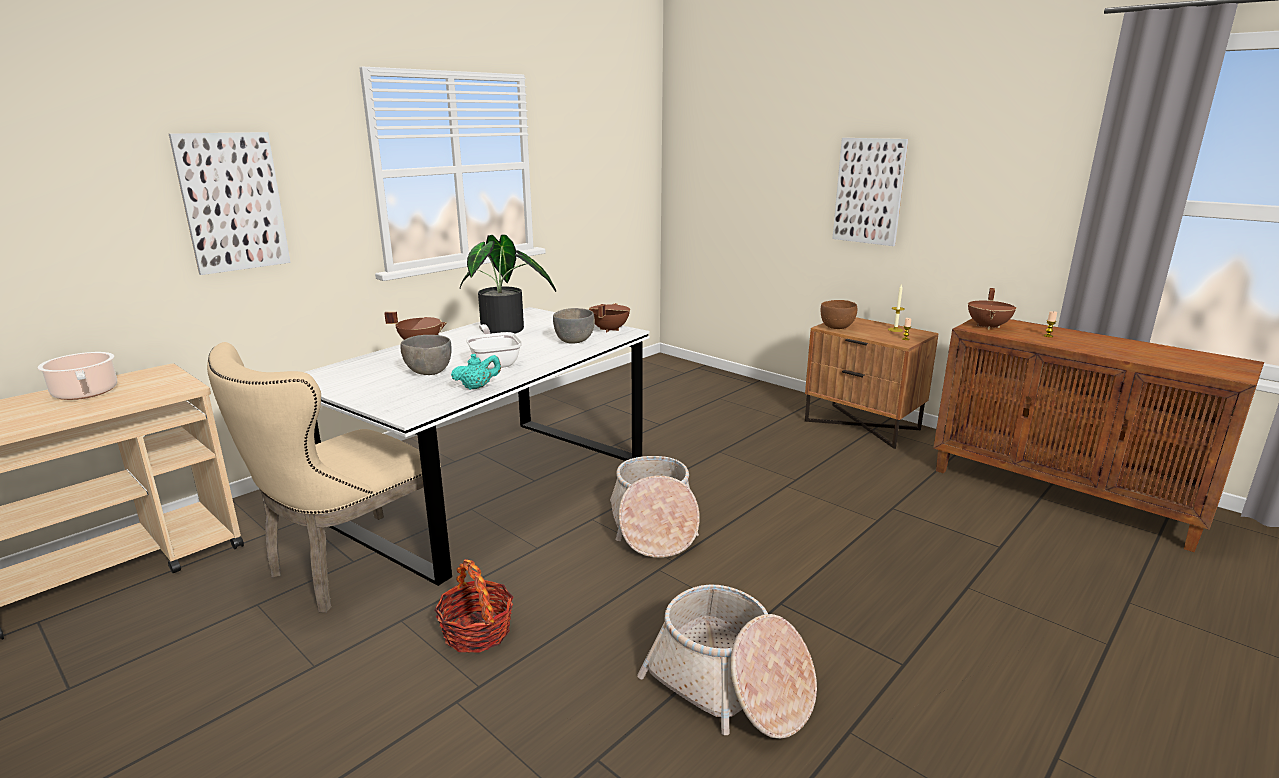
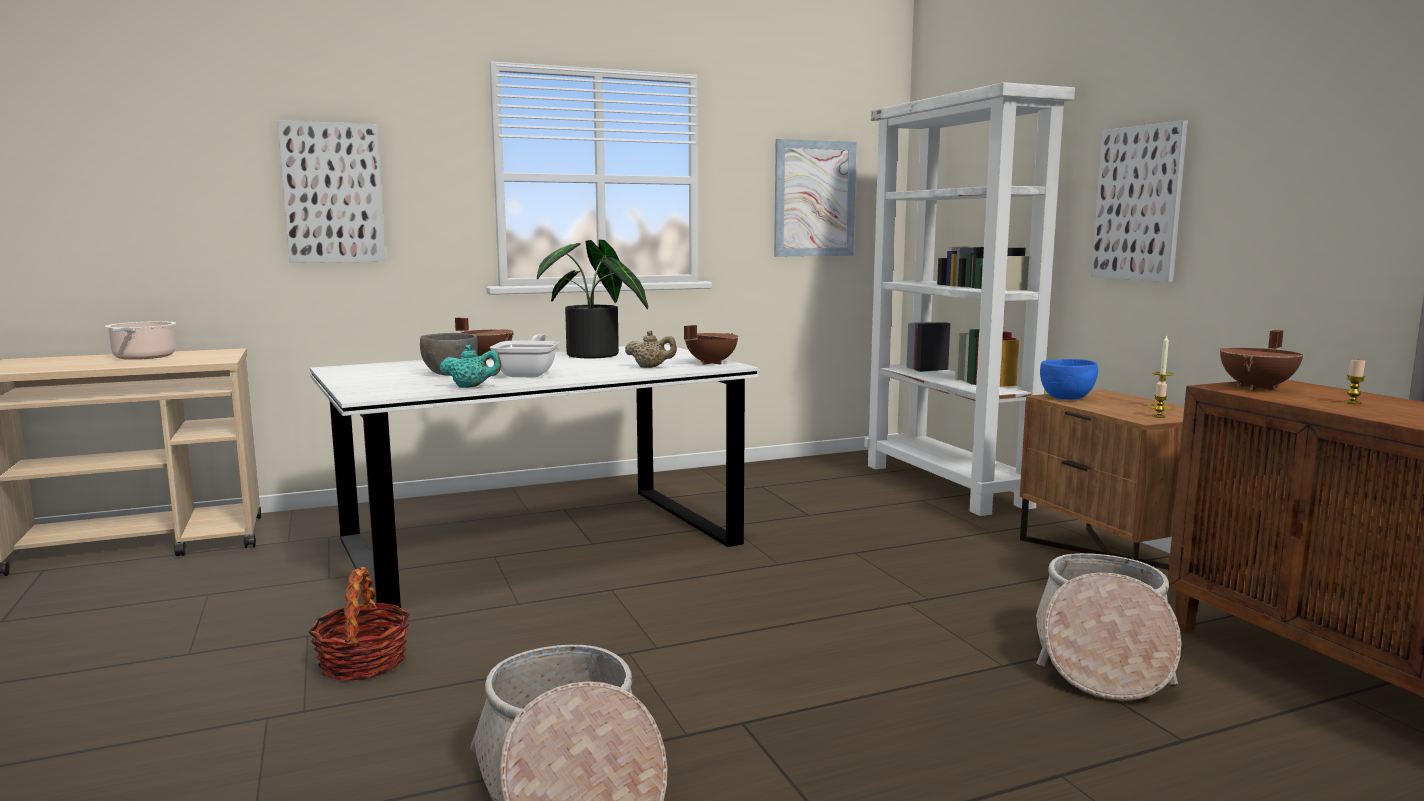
camera: 25 degrees right, 10 degrees down
(348, 567) = (319, 581): beige chair -> none
(574, 341) = (651, 367): grey bowl -> beige teapot
(606, 173) = (814, 199): none -> picture
(653, 526) = (676, 610): basket -> basket (1101, 659)
(723, 382) = (947, 485): none -> white bookcase
(837, 327) = (1067, 398): brown bowl -> blue bowl

